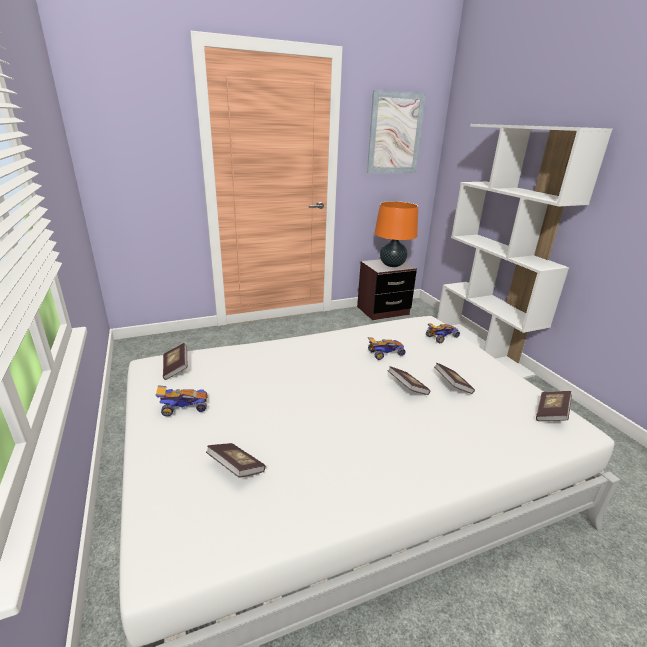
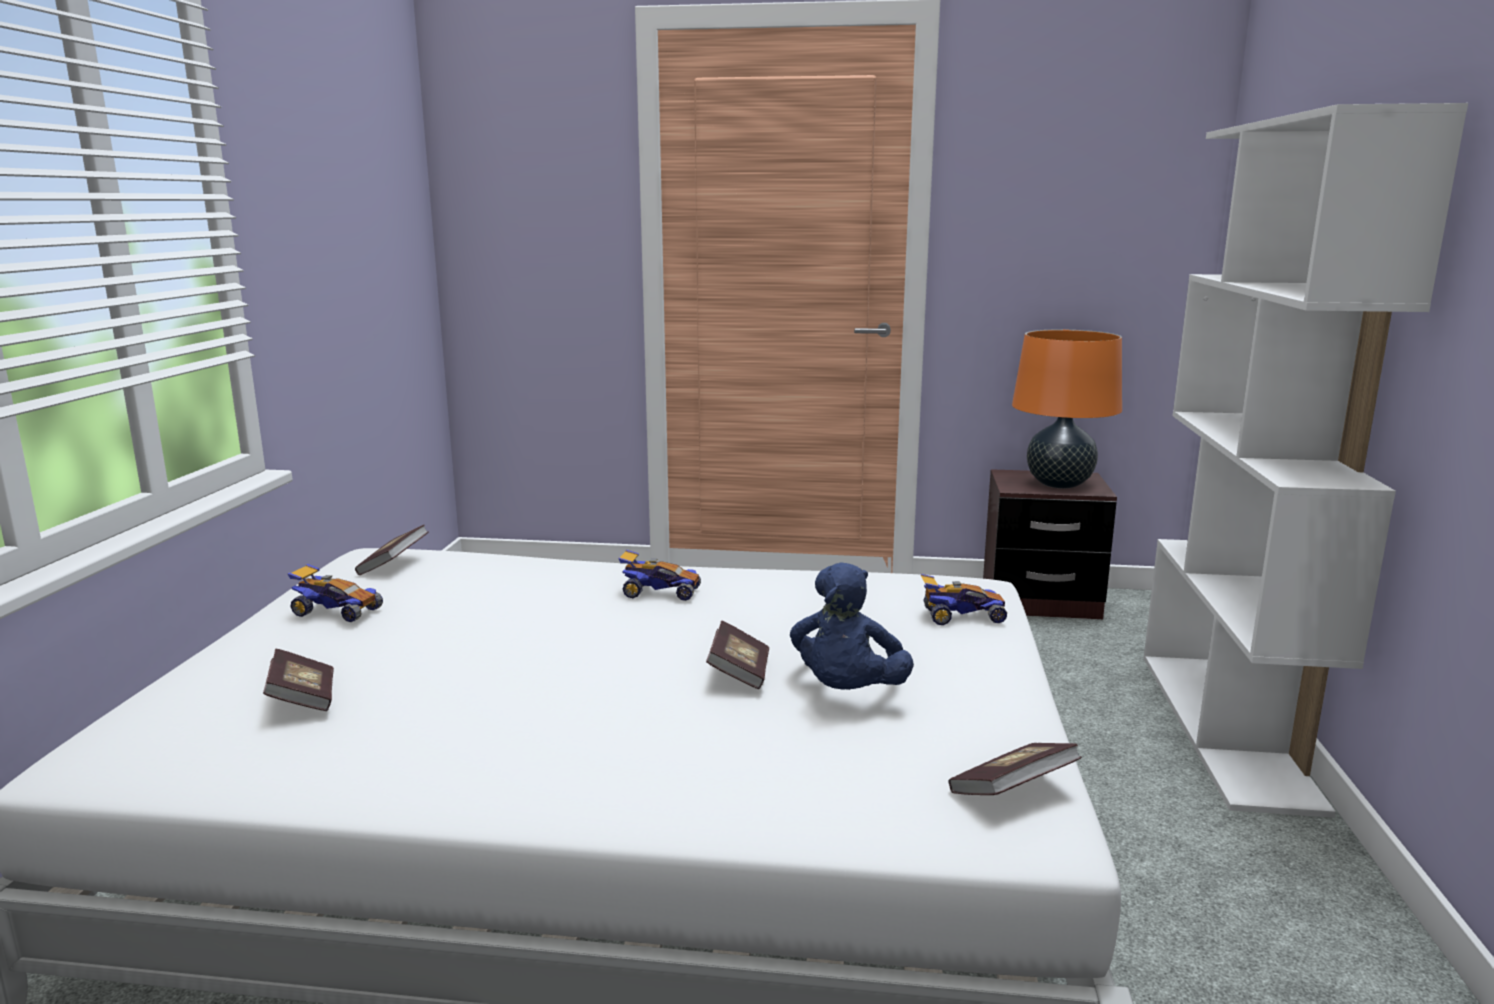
camera: 30 degrees right, 10 degrees down
(385, 353) = (786, 617): toy car -> toy car (659, 592)
(395, 133) = (1081, 173): picture -> none
(452, 385) = (847, 692): book -> blue plush toy

